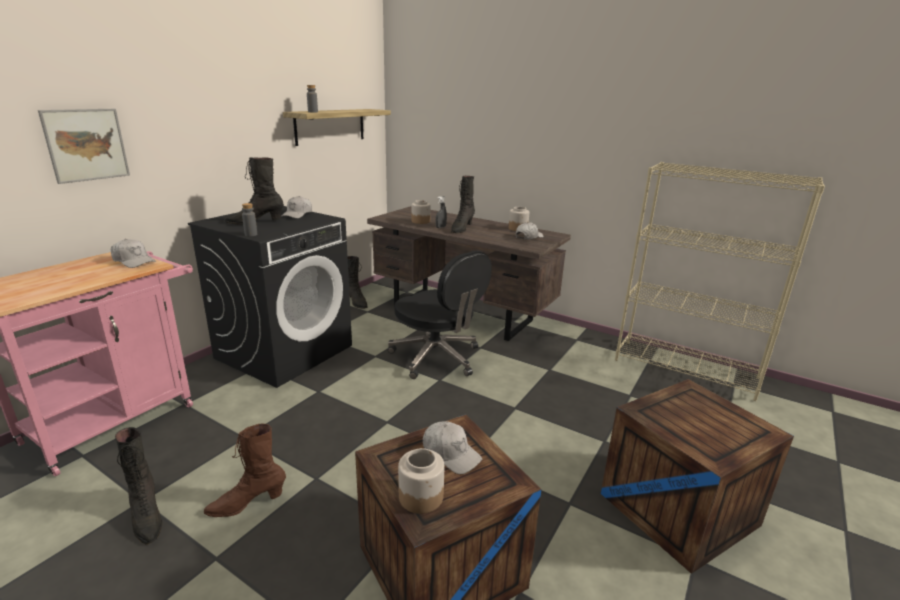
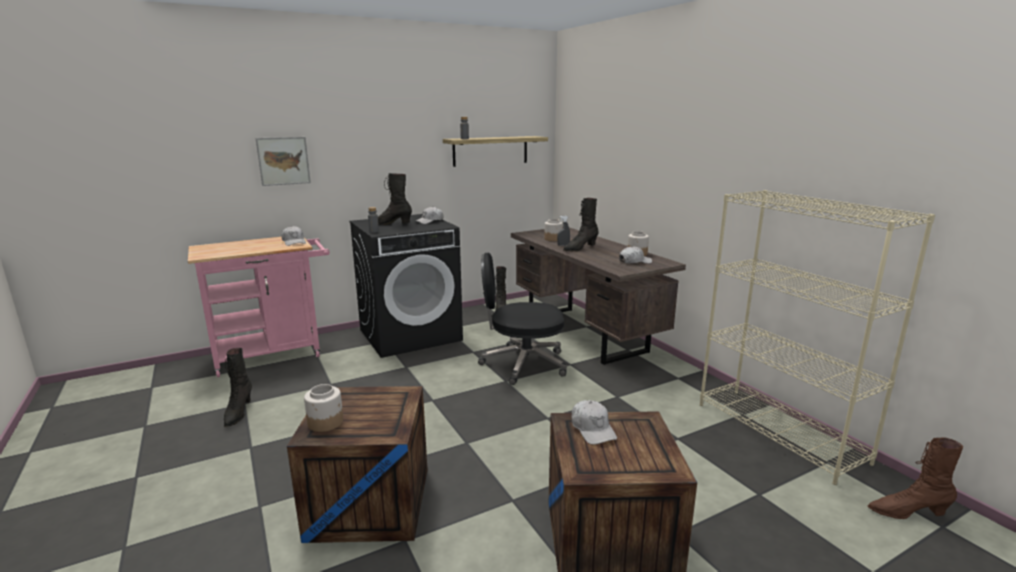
camera: 30 degrees right, 5 degrees down
(247, 503) = (294, 423): brown boot -> brown boot (907, 512)
(437, 357) = (522, 364): black office chair -> black office chair turned 105 degrees clockwise
(451, 454) = (377, 405): white cap -> white cap (592, 429)

